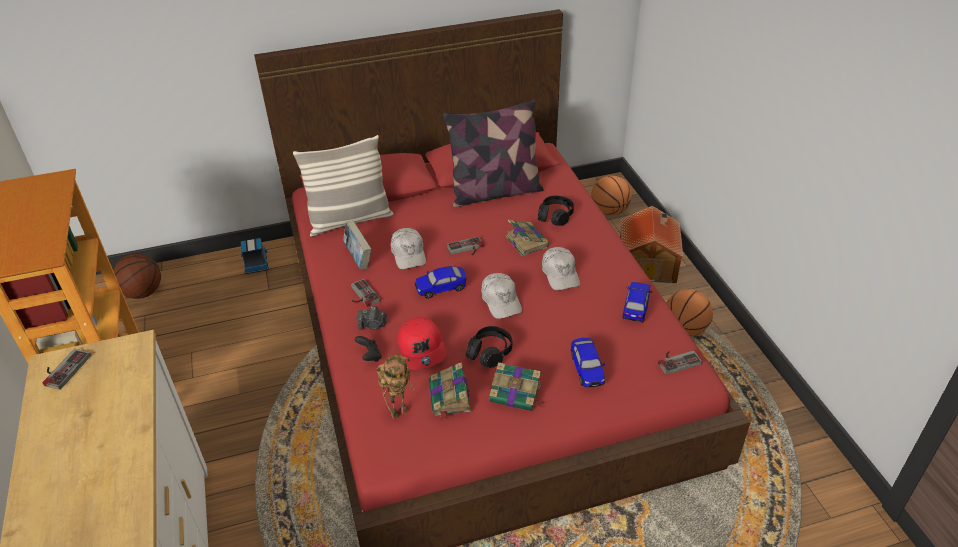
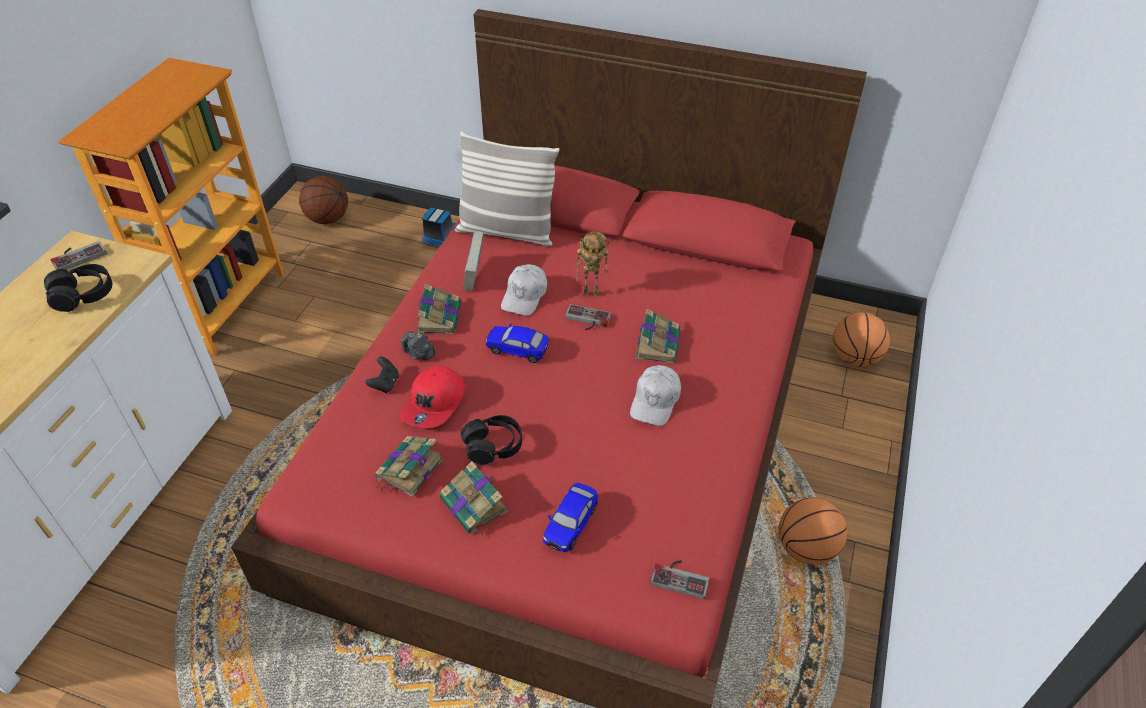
camera: 35 degrees right, 5 degrees up
(361, 295) = (439, 317): game controller -> book
(399, 411) = (352, 456): toy robot -> toy robot (592, 292)
(495, 192) = (682, 270): pillow -> none
(501, 301) = (562, 396): white cap -> none
(555, 216) = (720, 331): black headphones -> black headphones (83, 295)
(636, 308) = (699, 487): toy car -> none
(648, 262) = (841, 444): toy house -> none

